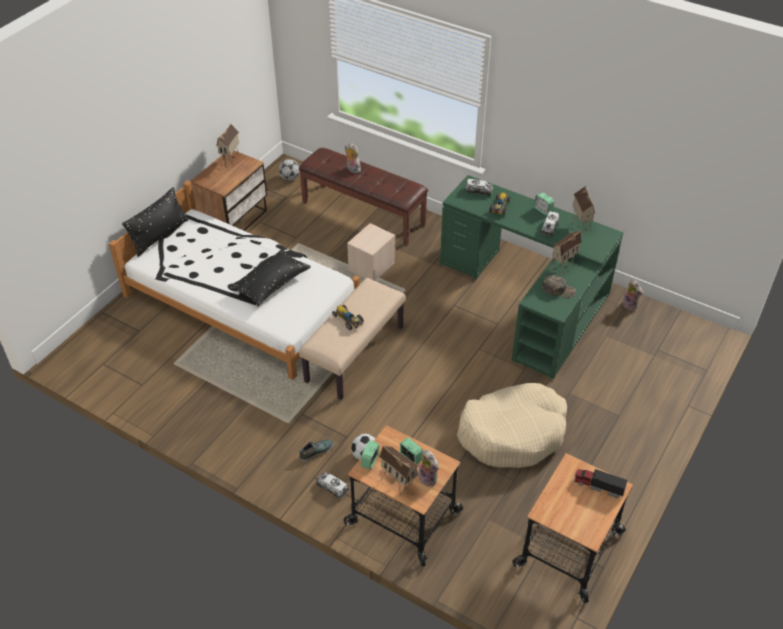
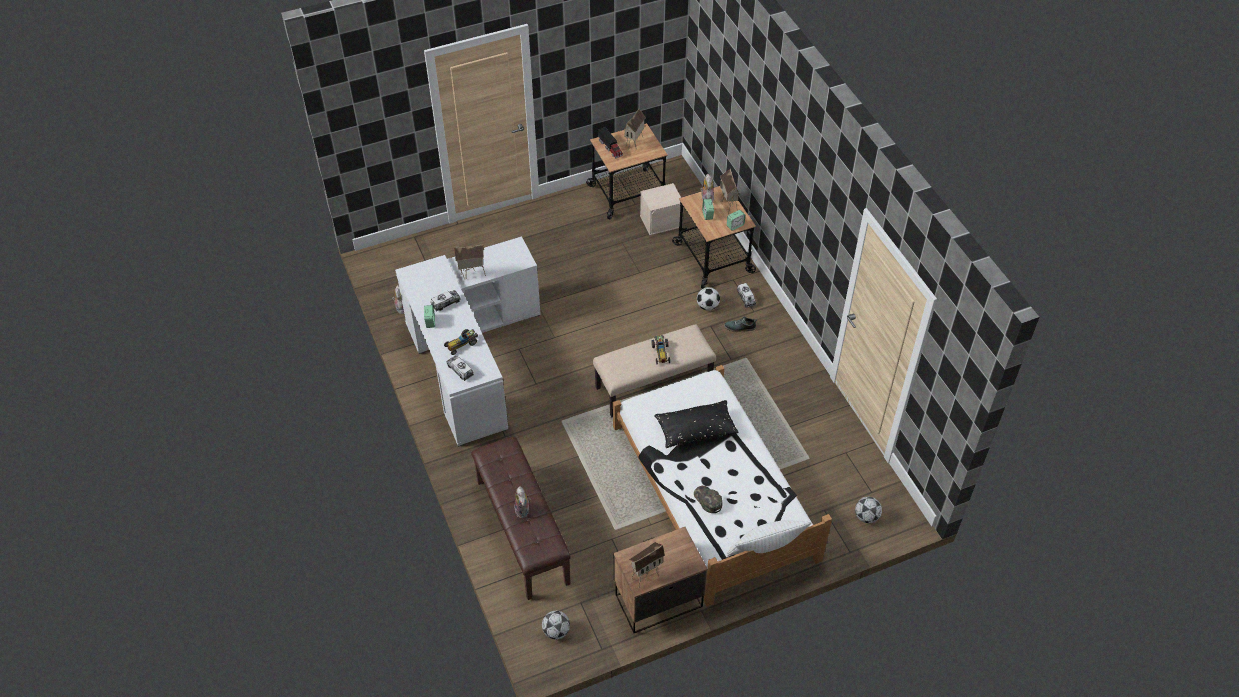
camera: 145 degrees left, 5 degrees up
(99, 343) = (866, 516): none -> football
(160, 235) = (766, 548): black pillow -> white pillow
(371, 267) = (569, 461): beige storage box -> beige storage box (661, 221)
(512, 433) = (593, 268): beige dog bed -> none
(531, 297) = (468, 355): green desk -> white desk
(558, 289) = (496, 259): green cap -> green cap (707, 500)
(580, 227) = (421, 291): toy house -> toy house (635, 143)

